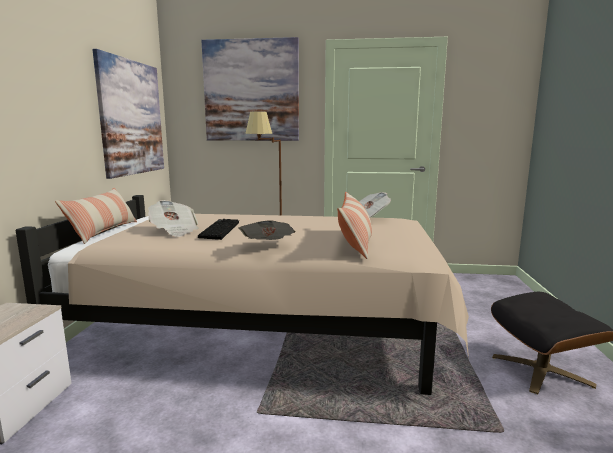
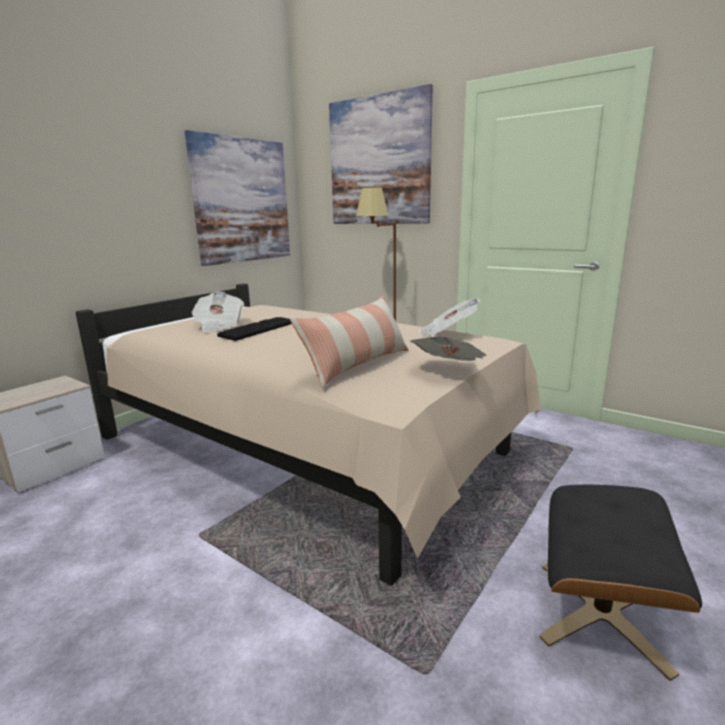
camera: 30 degrees right, 5 degrees up
(103, 231) = (175, 319): pillow -> none
(268, 246) = (258, 355): newspaper -> newspaper (449, 369)

